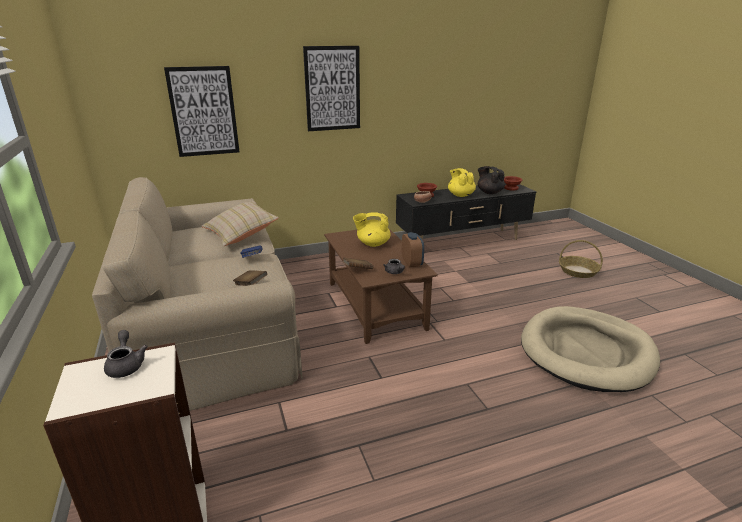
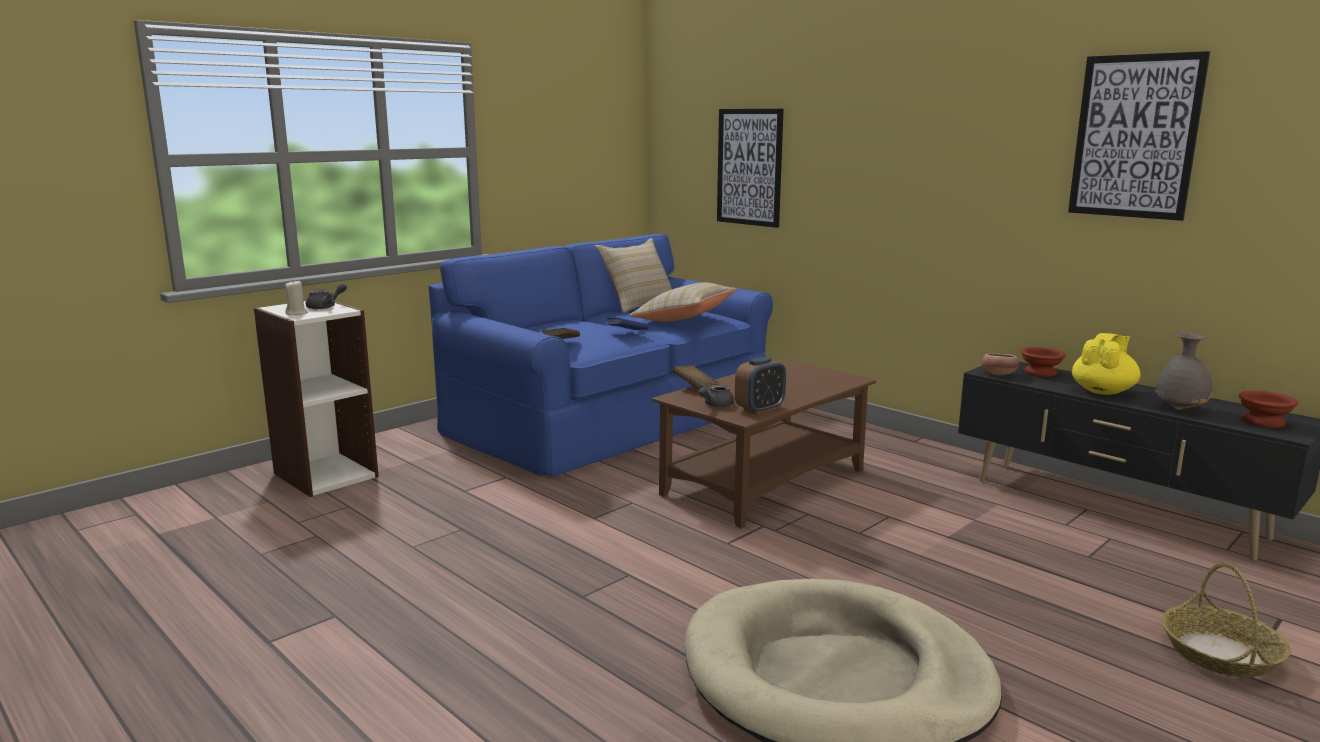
camera: 65 degrees right, 10 degrees down
(136, 388) = (297, 313): none -> beige candle
(175, 238) = (639, 306): none -> beige pillow
(212, 326) = (611, 417): beige sofa -> blue sofa
(332, 89) = (911, 148): picture -> picture (1135, 137)
(372, 244) = (791, 383): yellow teapot -> none
(489, 192) = (1180, 408): black teapot -> grey vase

